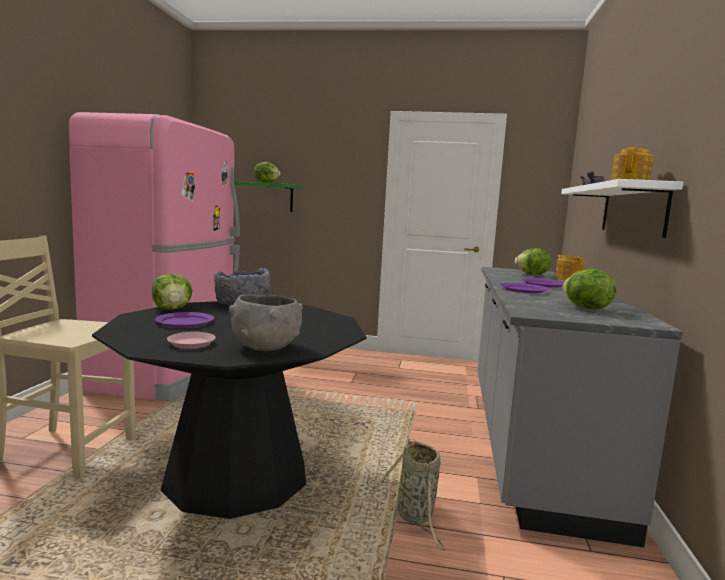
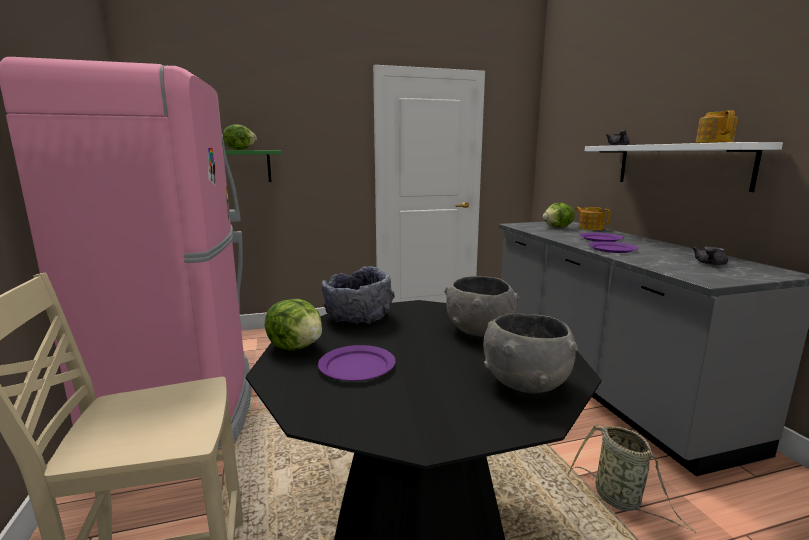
camera: 25 degrees left, 5 degrees up
(191, 343) = (444, 406): pink plate -> none
(305, 324) = (479, 331): none -> grey bowl
(585, 308) = (709, 264): lettuce -> grey teapot

